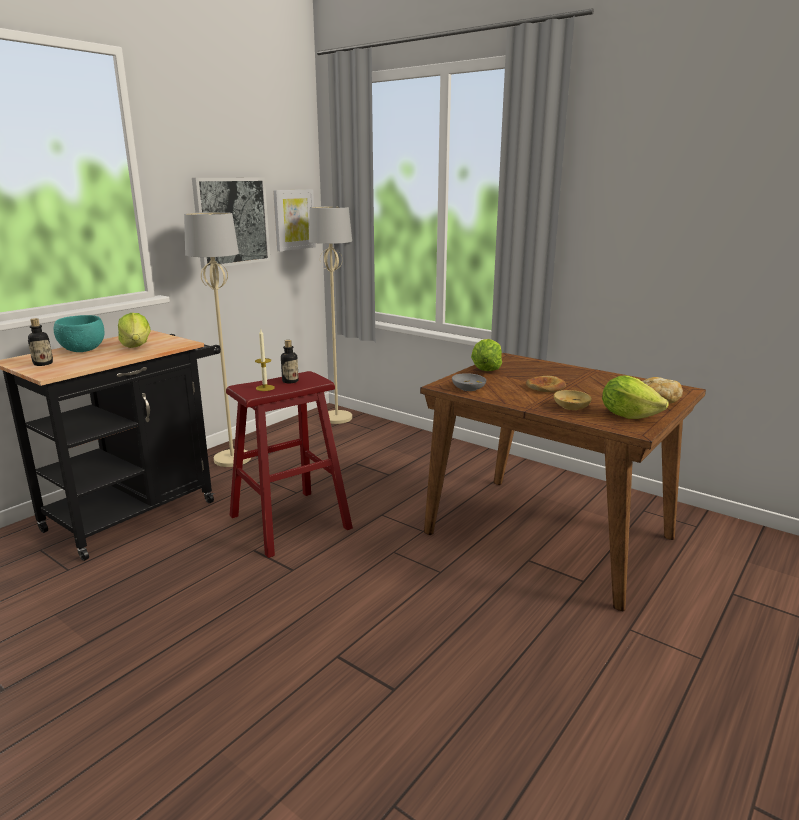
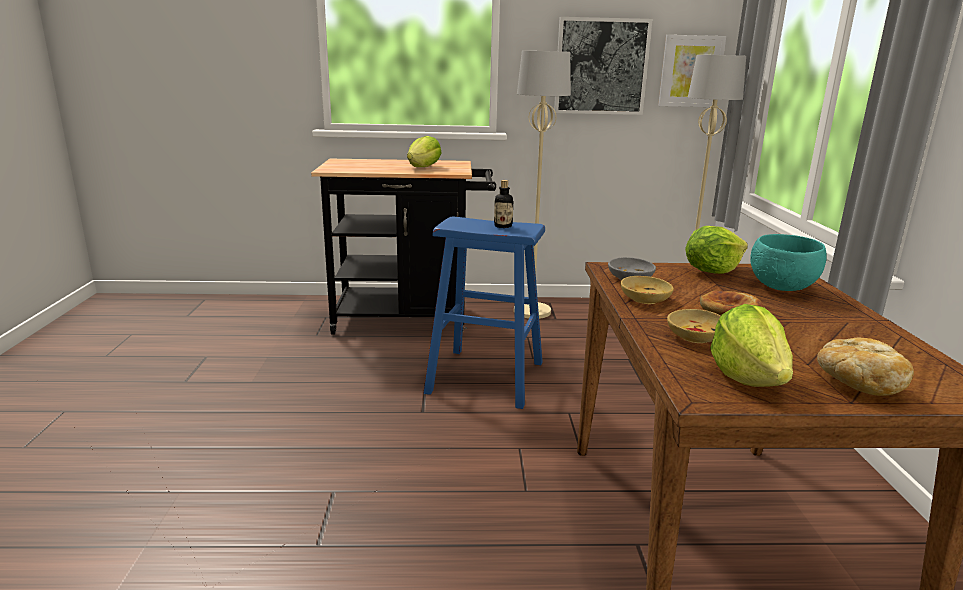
camera: 50 degrees right, 0 degrees up
(43, 364) = (344, 164): bottle -> none
(82, 350) = (388, 163): turquoise bowl -> turquoise bowl (780, 287)
(265, 388) = (470, 225): candle -> none
(290, 522) = (486, 377): red stool -> blue stool
(506, 397) = (645, 299): none -> beige bowl

